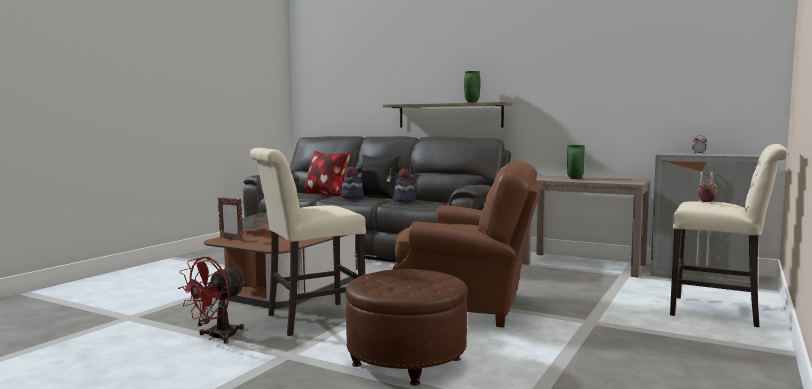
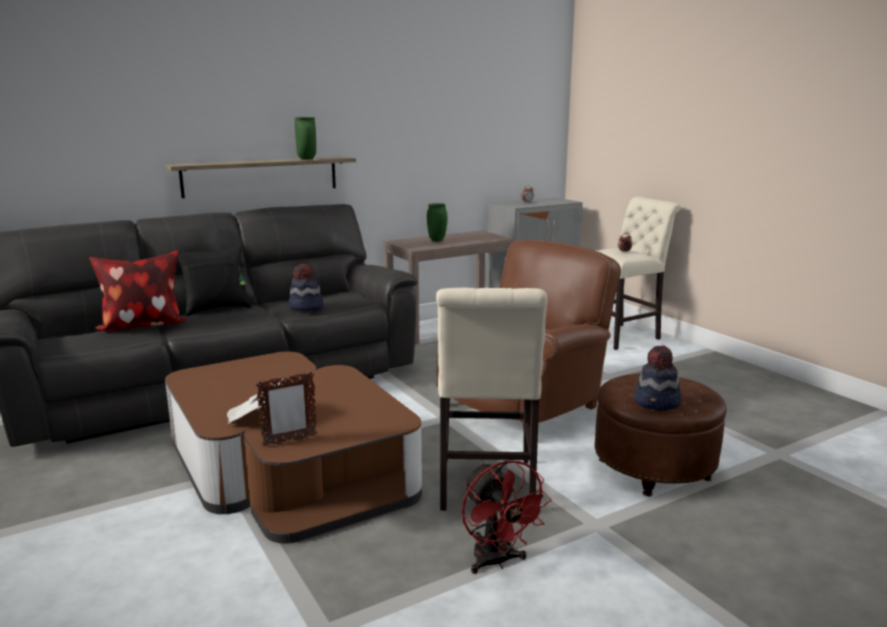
camera: 60 degrees left, 10 degrees up
(352, 197) = (221, 321): hat -> hat (657, 403)

